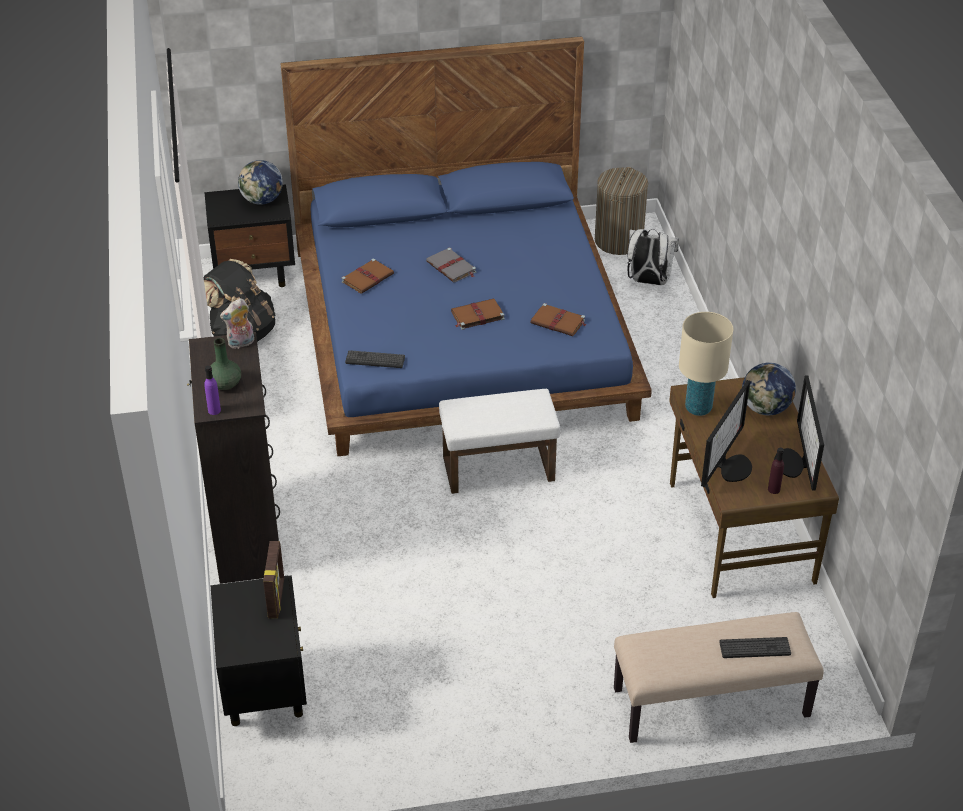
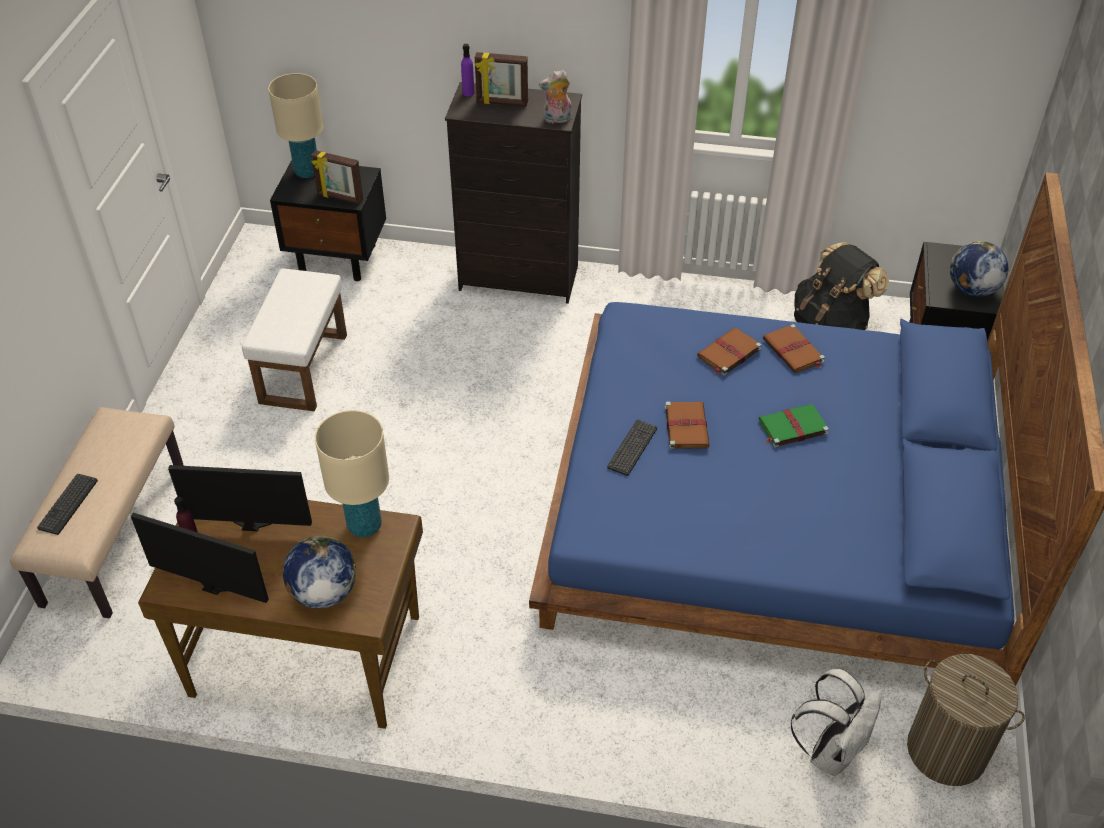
camera: 110 degrees right, 5 degrees up
(224, 384) = (502, 103): green vase -> picture frame
(238, 644) = (307, 171): none -> beige table lamp
(241, 343) = (556, 119): plush toy -> plush toy turned 90 degrees counterclockwise
(375, 360) = (637, 324): keyboard -> keyboard (632, 448)
(452, 267) = (791, 427): grey book -> green book
(499, 468) = (521, 472): white ottoman -> white ottoman (304, 369)
(558, 322) = (642, 497): brown book -> brown book (728, 353)
(731, 466) = (252, 519): monitor -> monitor turned 135 degrees clockwise

